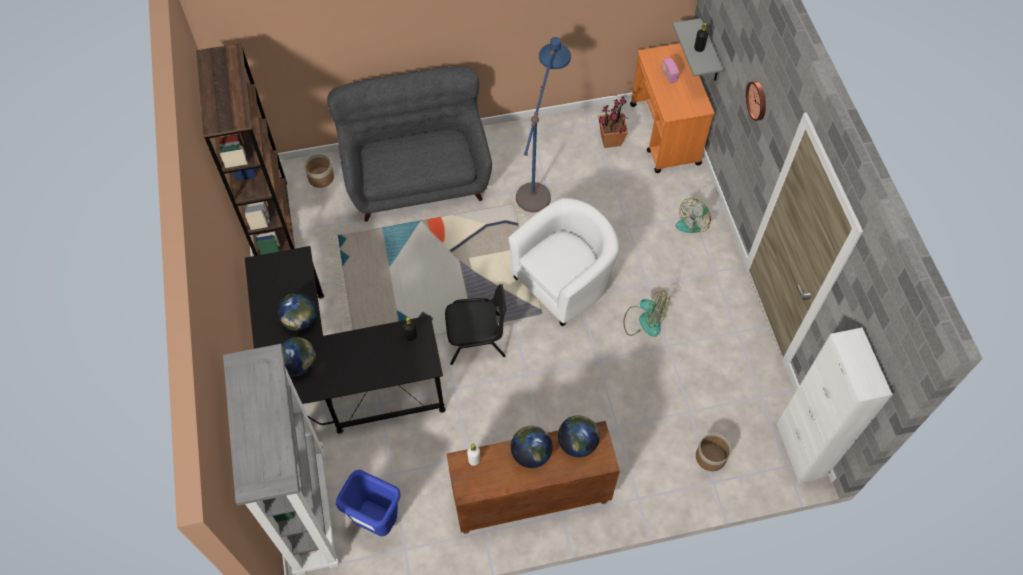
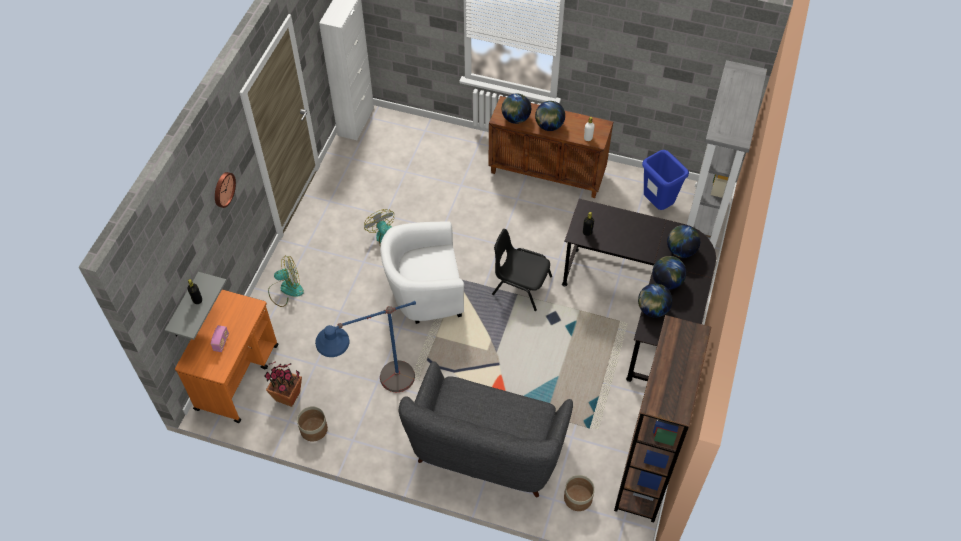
camera: 150 degrees left, 5 degrees down
(303, 283) = (652, 309): none -> globe
(711, 457) = (414, 142): planter -> planter (313, 429)

